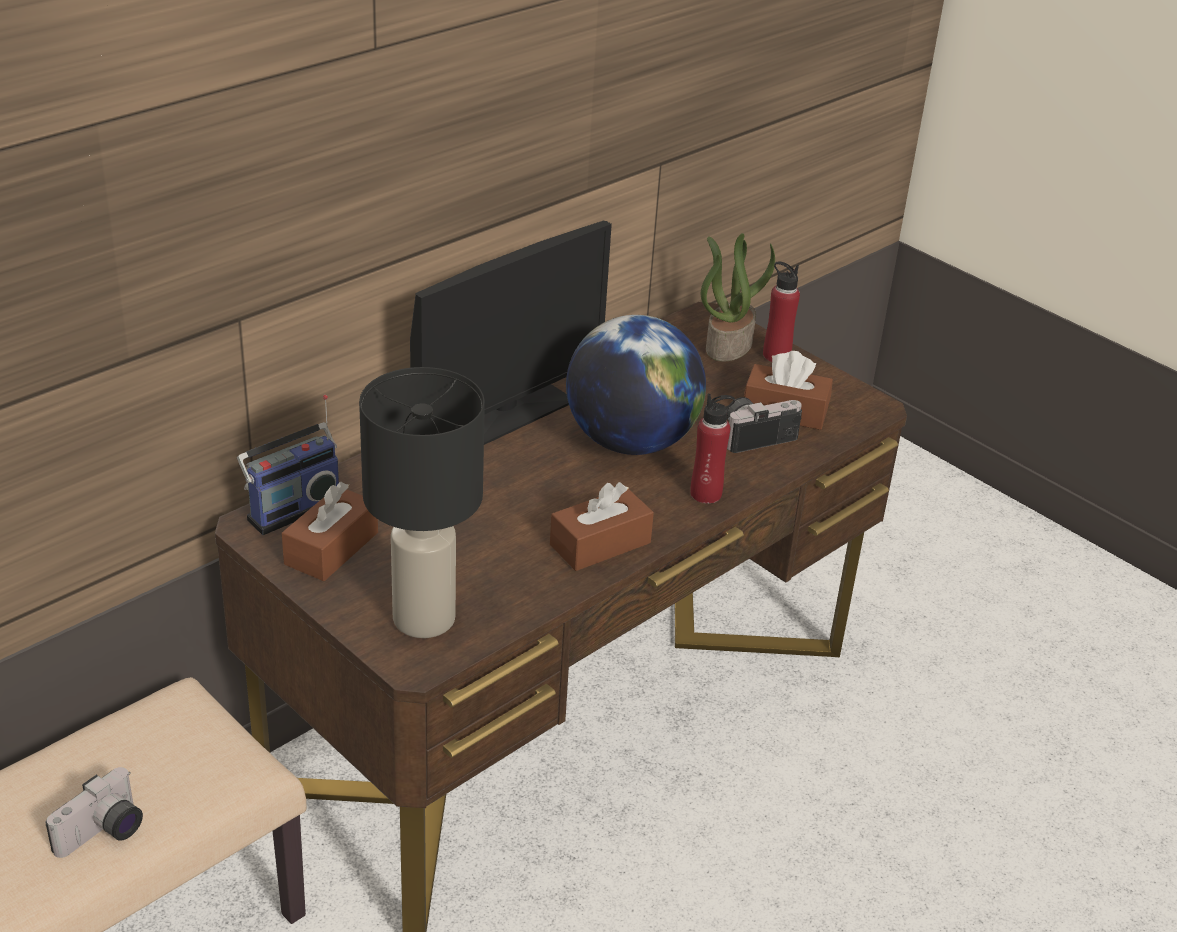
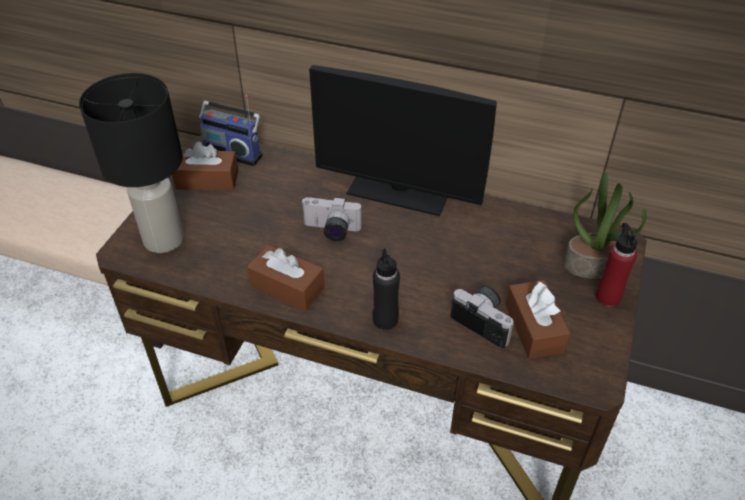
camera: 65 degrees right, 10 degrees up
(103, 834) = (57, 226): camera -> camera (331, 231)
(631, 442) = (416, 259): globe -> none
(706, 494) = (385, 320): red bottle -> black bottle

